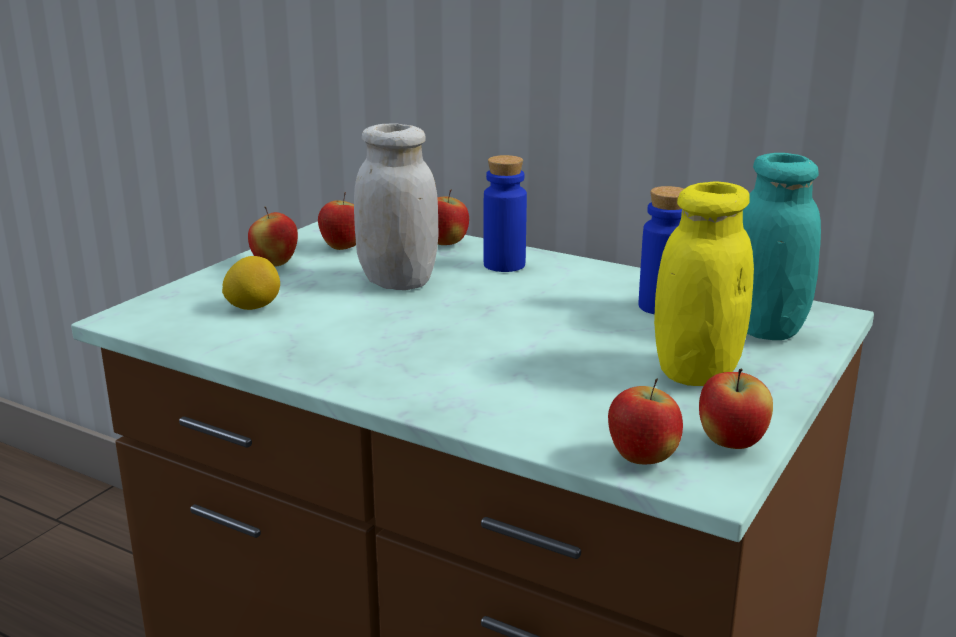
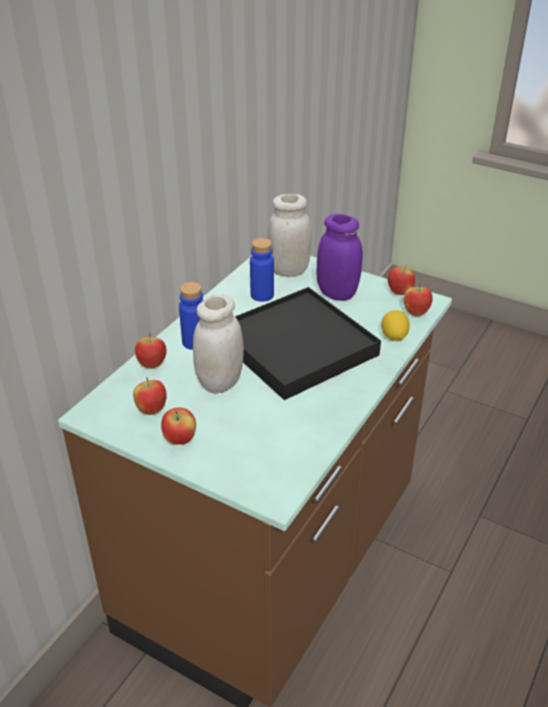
camera: 90 degrees left, 15 degrees up
(253, 307) = (260, 439): lemon -> lemon (394, 337)
(496, 333) = (297, 346): none -> black tray
(696, 372) = (337, 293): yellow jar -> purple jar
(765, 328) = (289, 270): turquoise jar -> white jar

